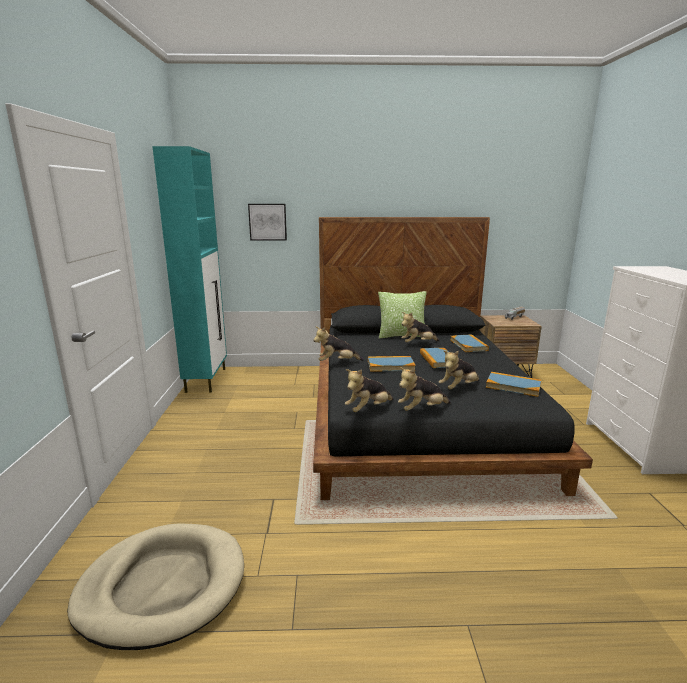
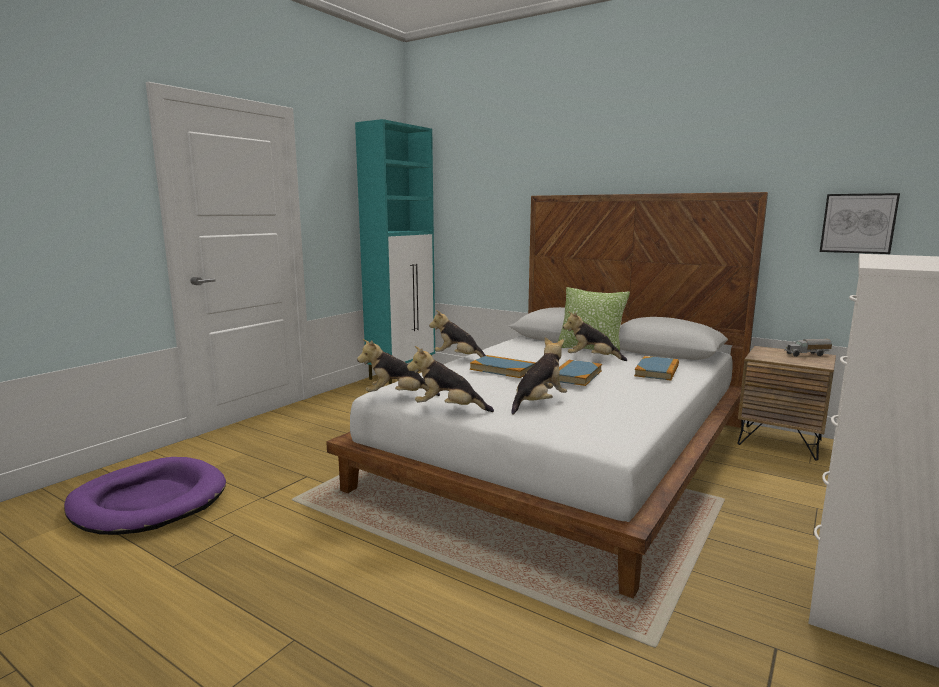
camera: 35 degrees right, 5 degrees down
(162, 586) = (149, 501): beige dog bed -> purple dog bed
(267, 222) = (484, 202): picture -> picture (858, 223)
(417, 415) = (565, 454): black bed -> white bed
(459, 388) = (539, 403): plush toy -> plush toy turned 135 degrees clockwise
(513, 386) = (612, 416): book -> none

